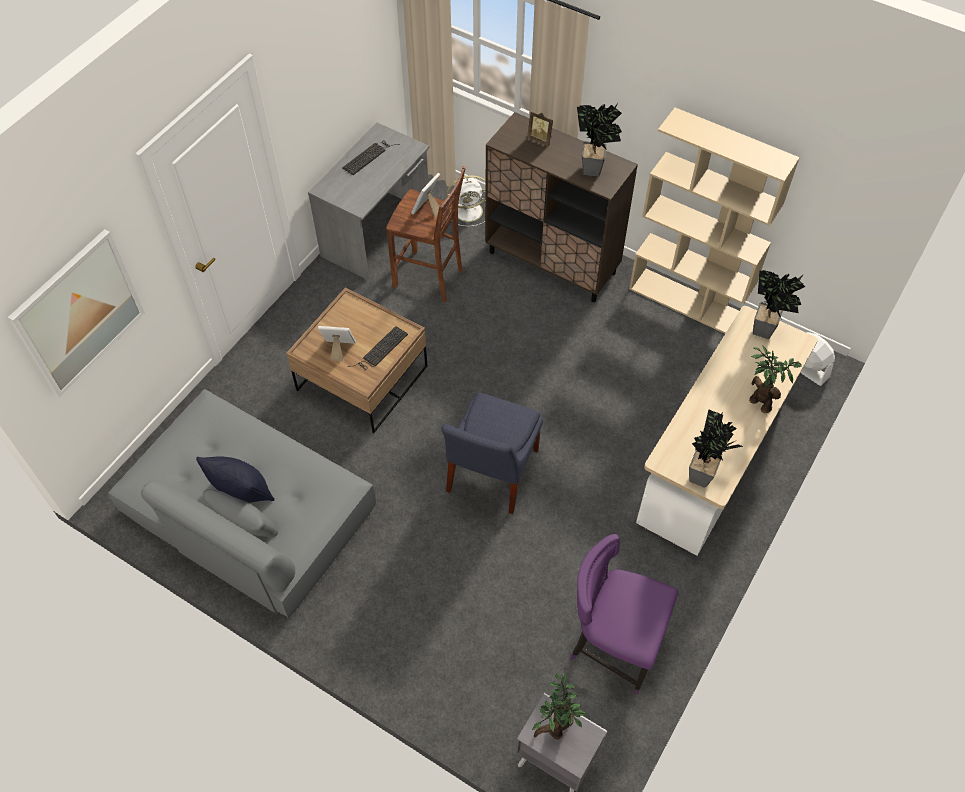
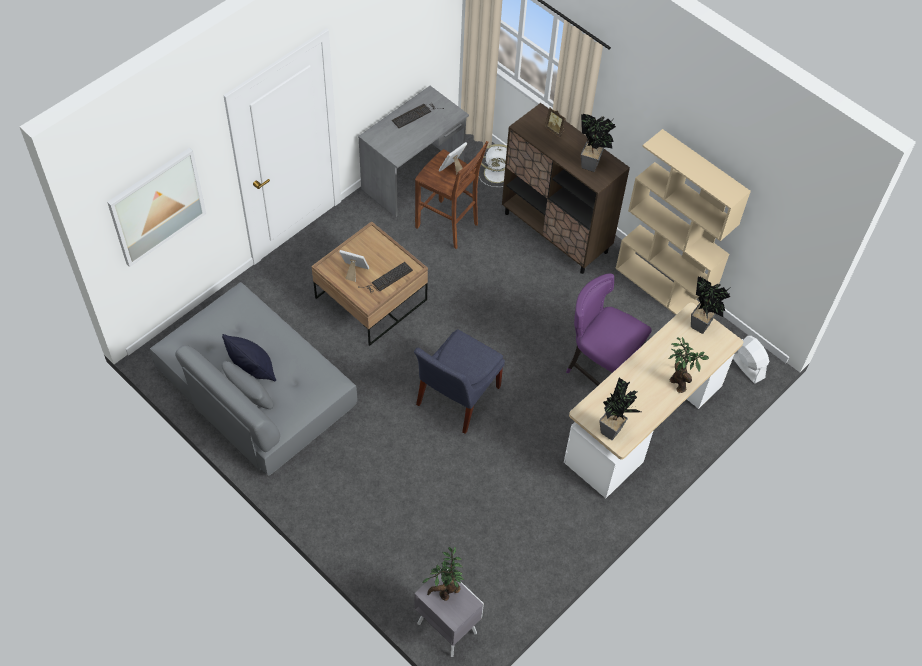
camera: 10 degrees right, 0 degrees up
(613, 644) = (517, 551): purple chair -> purple chair (599, 370)

